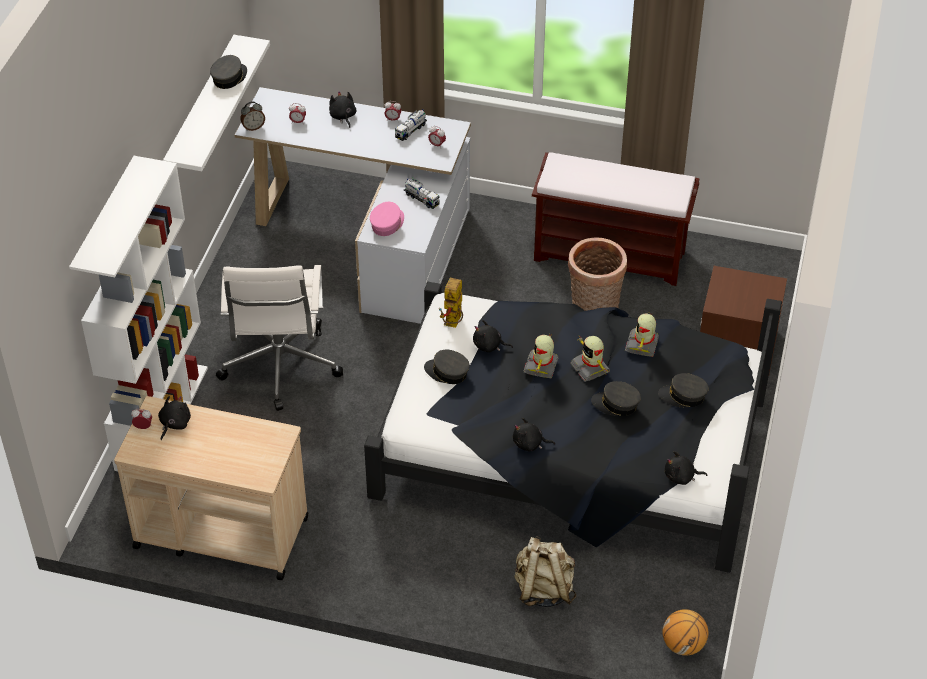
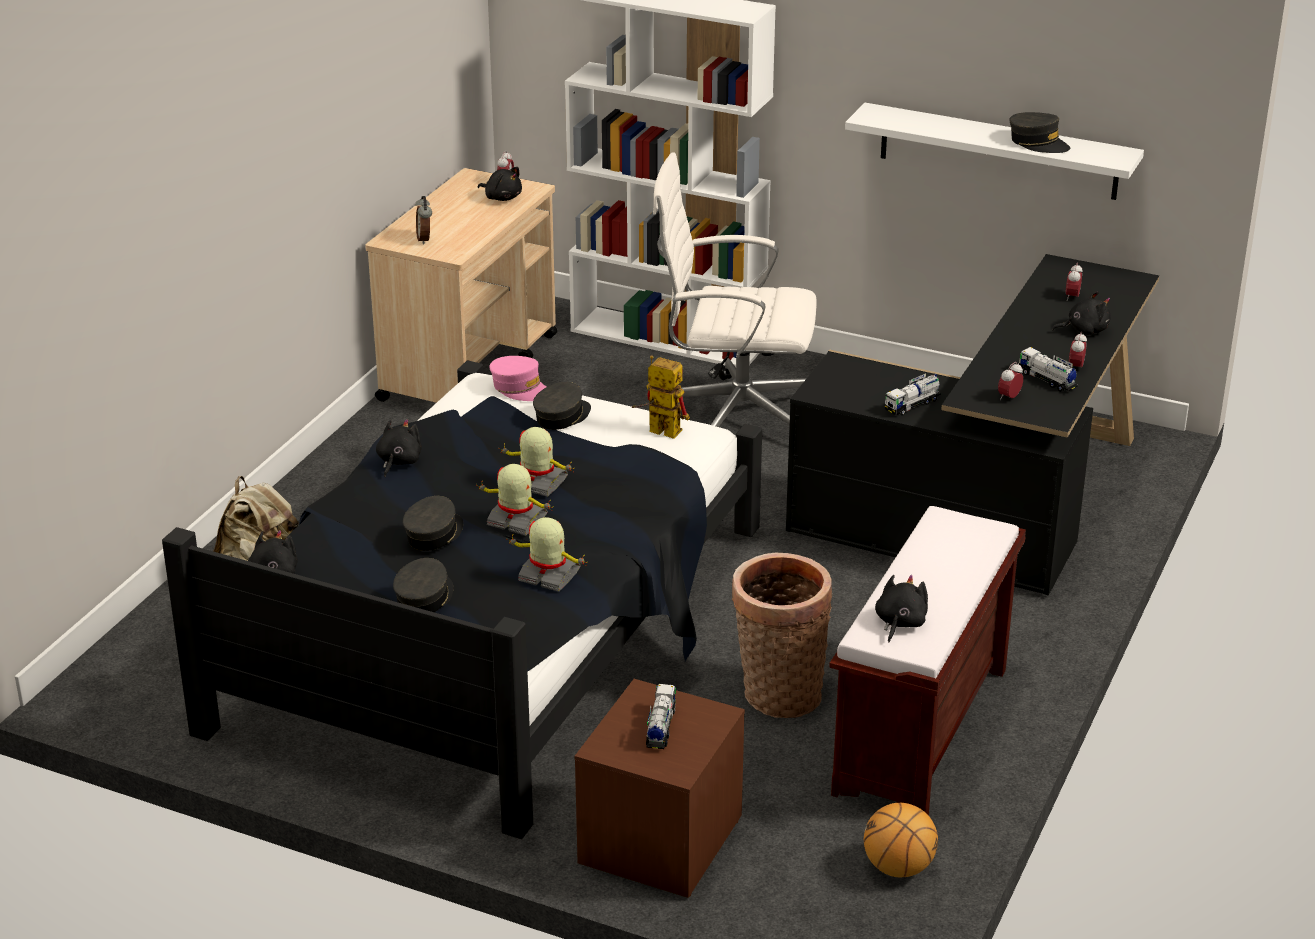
camera: 100 degrees right, 15 degrees down
(253, 127) = (1060, 266): alarm clock -> alarm clock (425, 239)
(372, 236) = (991, 505): white desk -> black desk
(387, 224) = (860, 375): pink cap -> pink cap (520, 388)
(489, 346) = (599, 450): black plush toy -> black plush toy (899, 623)
(590, 368) = (516, 521): toy robot -> toy robot turned 45 degrees clockwise
(683, 645) = (101, 681): basketball -> basketball (898, 868)
(742, 294) = (660, 728): none -> toy truck

